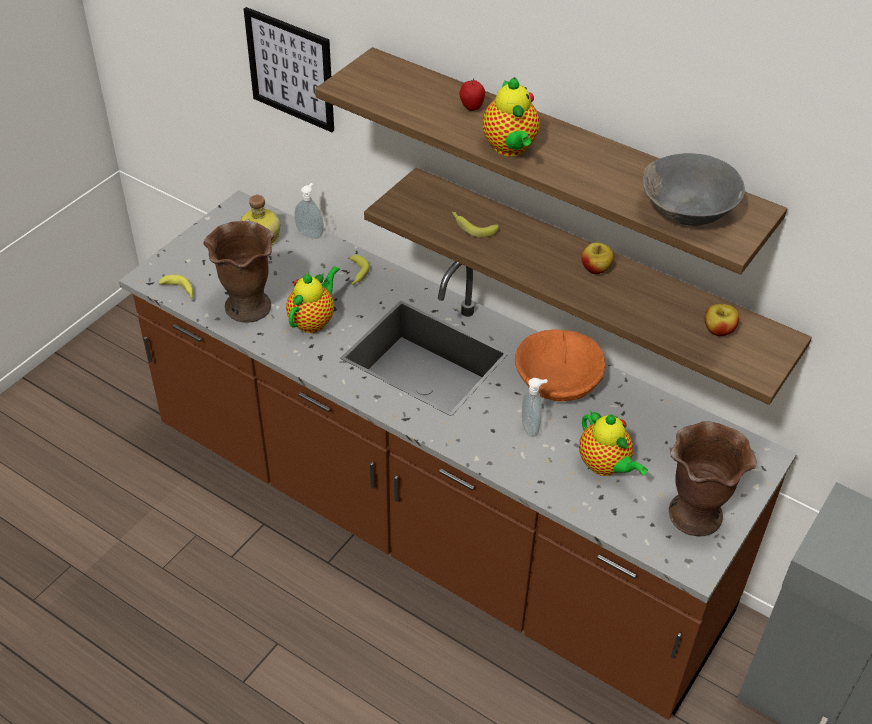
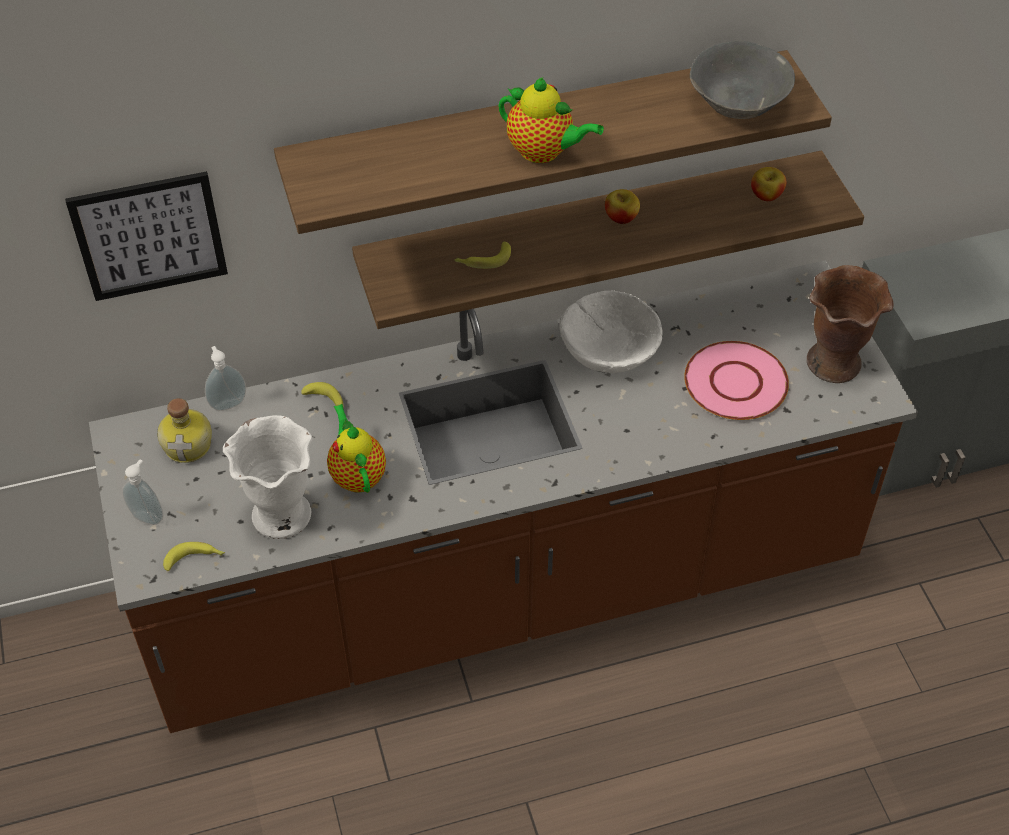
camera: 50 degrees left, 5 degrees up
(248, 306) = (281, 515): brown vase -> white vase
(471, 108) = (455, 140): apple -> none
(531, 427) = (648, 402): soap dispenser -> soap dispenser (148, 516)
(557, 379) = (609, 348): orange bowl -> white bowl
(605, 466) = (735, 383): teapot -> pink plate

